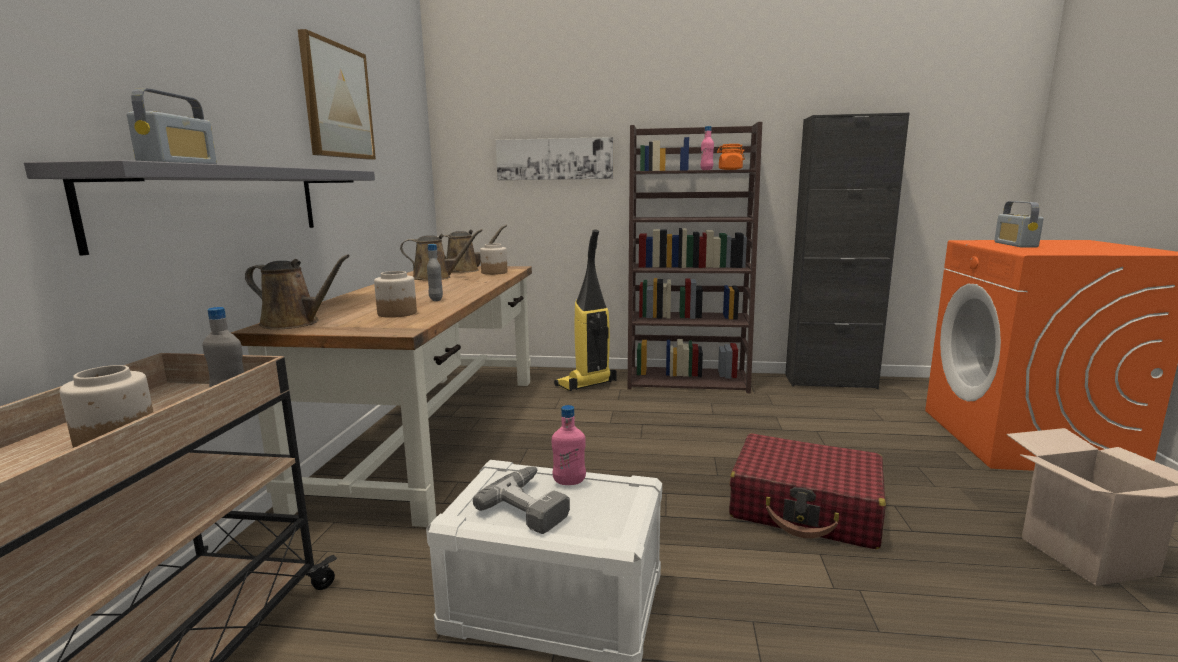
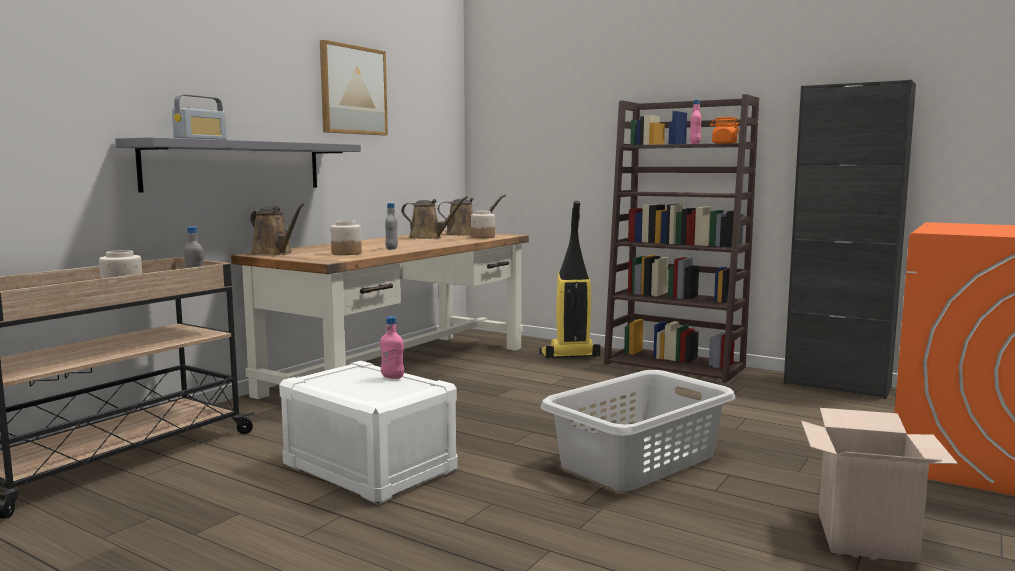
camera: 25 degrees right, 5 degrees down
(532, 505) = (352, 382): power drill -> none
(554, 159) = (565, 134): picture -> none
(805, 508) = (639, 460): red suitcase -> grey laundry basket
(1015, 245) = (968, 227): radio -> none

